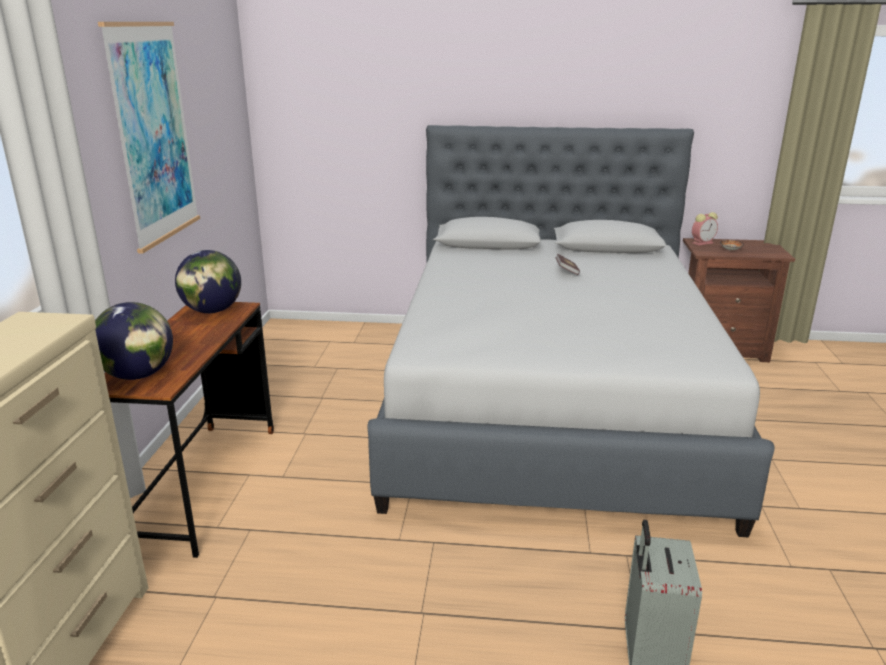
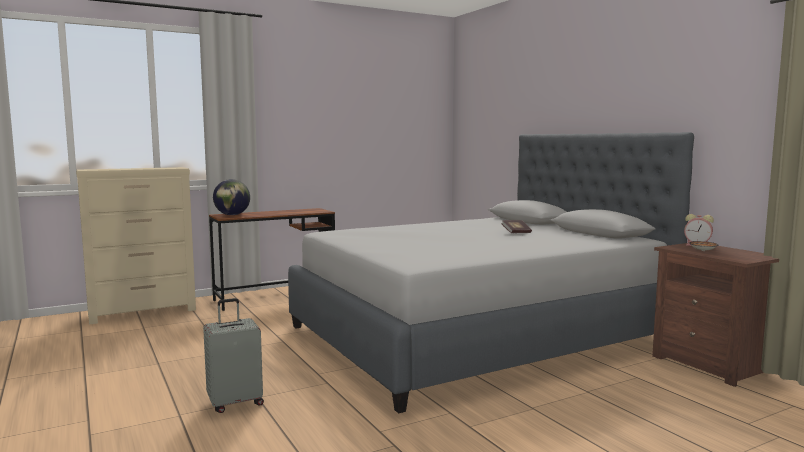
camera: 55 degrees right, 15 degrees down
(153, 134) = (334, 123): picture -> none
(212, 311) = (312, 210): globe -> none

